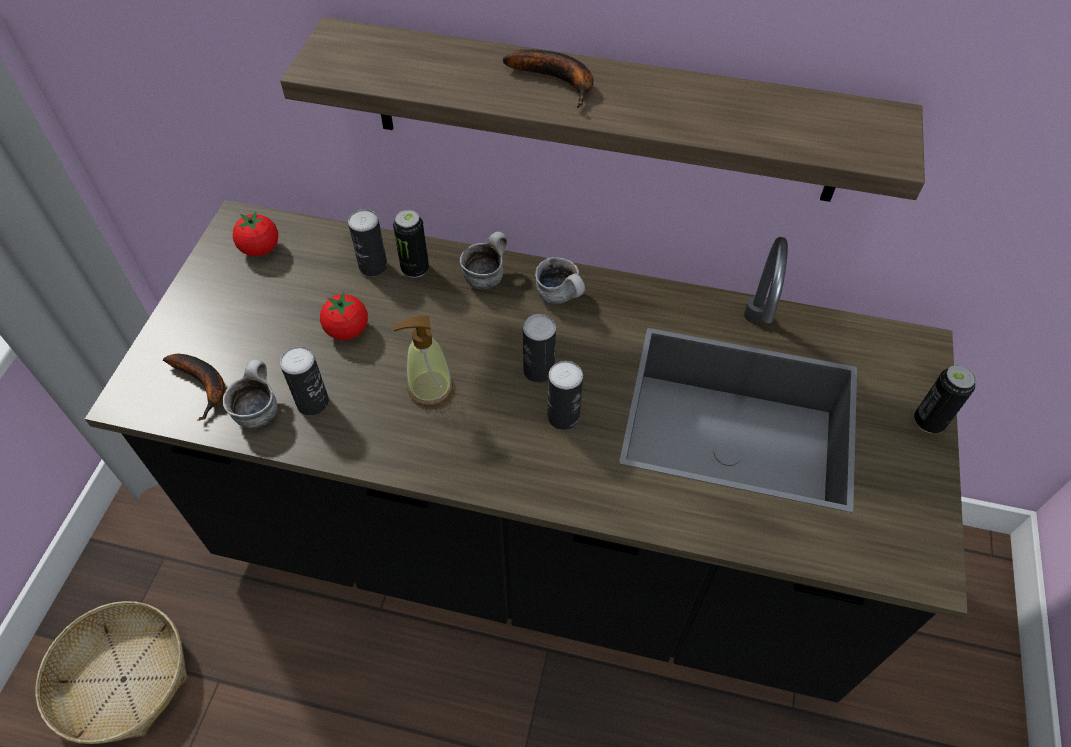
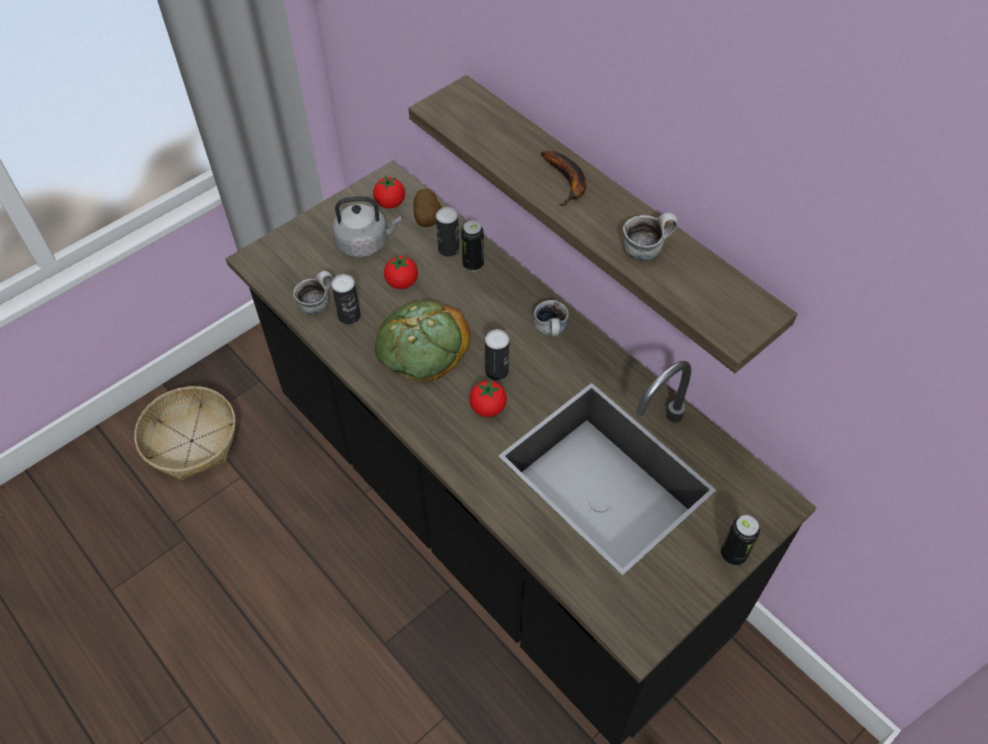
camera: 35 degrees right, 0 degrees up
(204, 385) = (298, 273): banana -> none
(265, 308) = (365, 243): none -> grey kettle
(322, 245) = (428, 219): none -> potato
(430, 388) = (422, 345): soap dispenser -> bread
(486, 275) = (514, 291): mug -> mug (646, 249)
(563, 416) = (488, 408): can -> tomato

